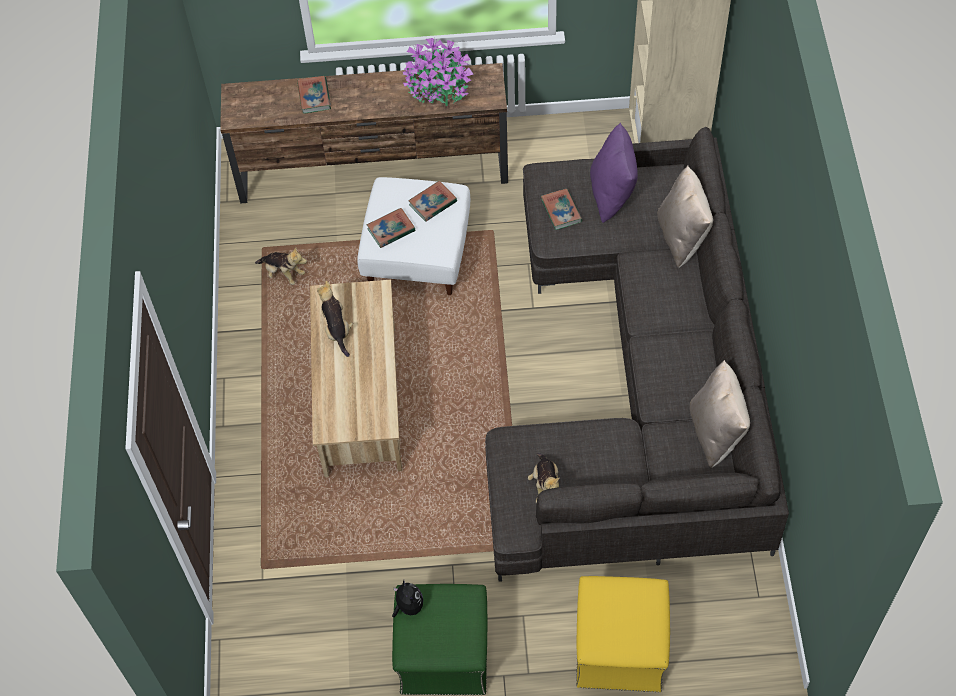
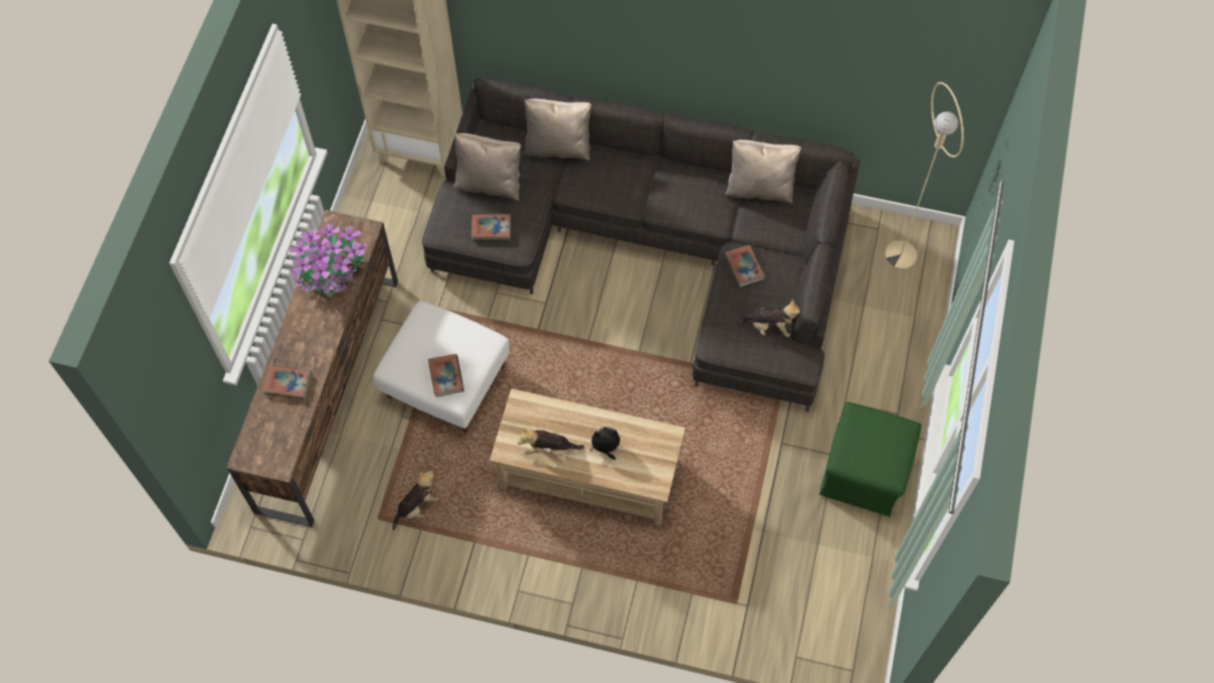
camera: 75 degrees left, 5 degrees up
(408, 606) = (852, 464): plush toy -> plush toy (605, 447)
(432, 203) = (430, 333): book -> book (744, 267)
(612, 193) = (489, 183): purple pillow -> beige pillow
(619, 648) = (894, 340): yellow ottoman -> none
(734, 629) = (900, 254): none -> beige floor lamp

